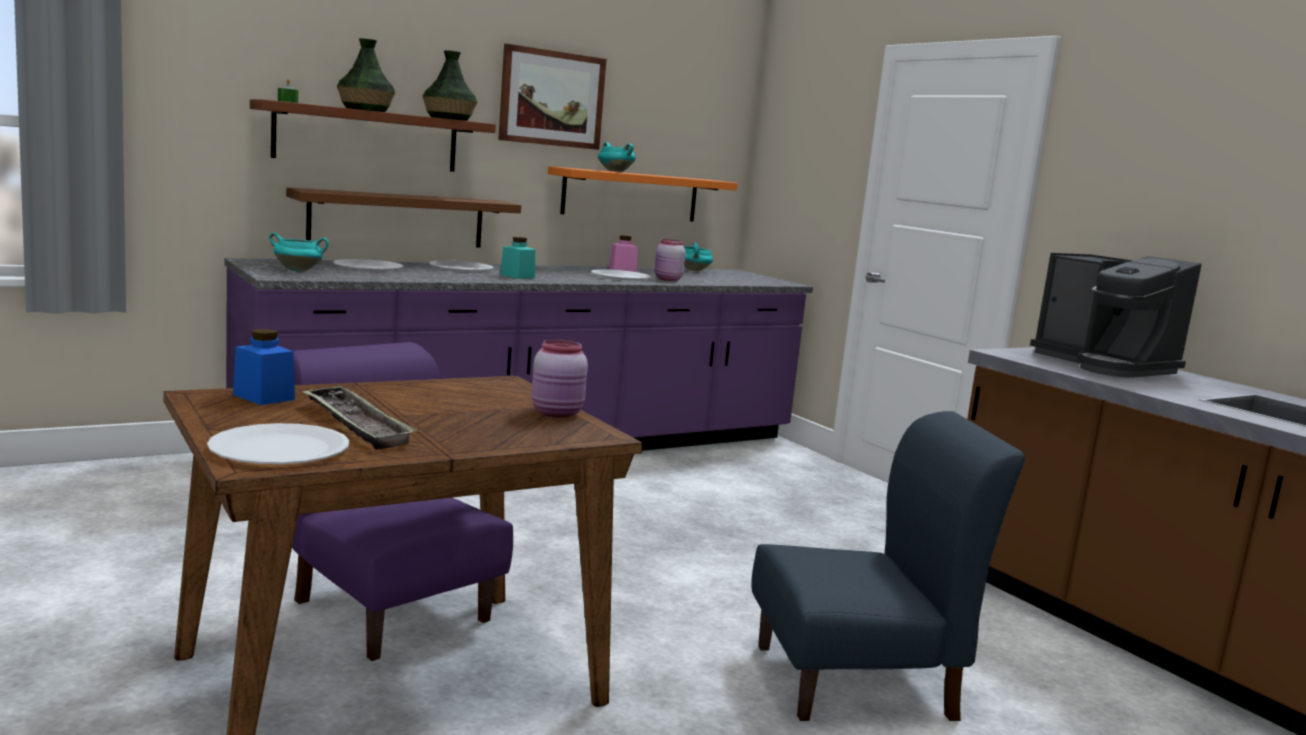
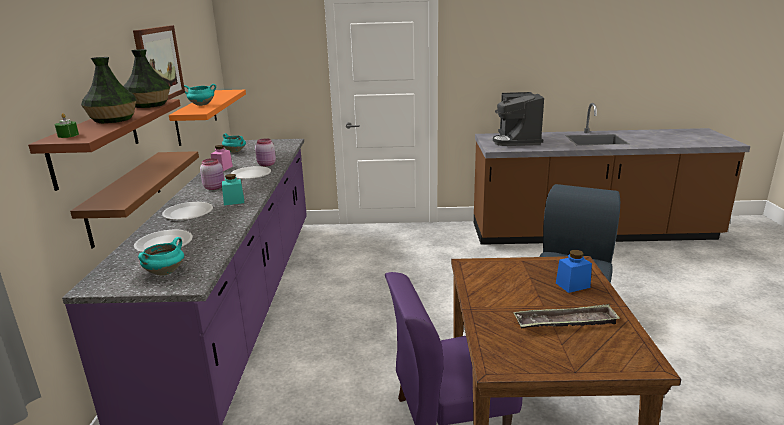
camera: 55 degrees left, 10 degrees up
(263, 397) = (500, 345): blue jar -> blue jar (572, 285)
(280, 449) = (618, 352): white plate -> none
(558, 413) = (539, 264): pink jar -> pink jar (214, 187)
(1104, 365) = (517, 140): coffee machine -> coffee machine turned 90 degrees clockwise

